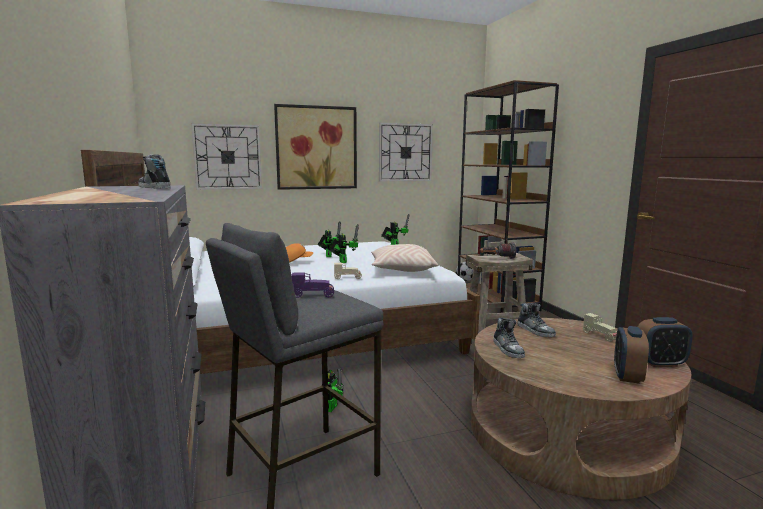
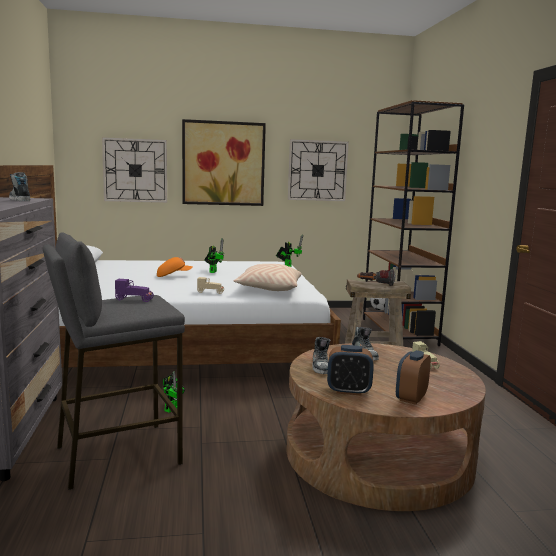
camera: 10 degrees right, 0 degrees up
(342, 261) = (220, 277): toy robot -> none
(660, 363) = (457, 391): alarm clock -> alarm clock (348, 391)

